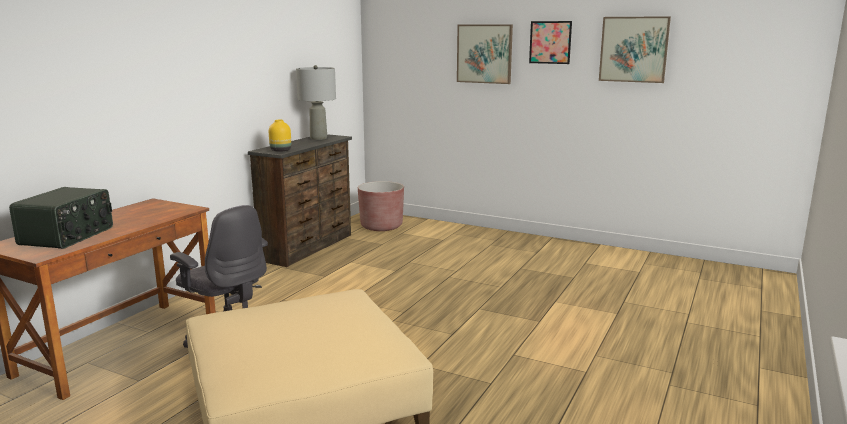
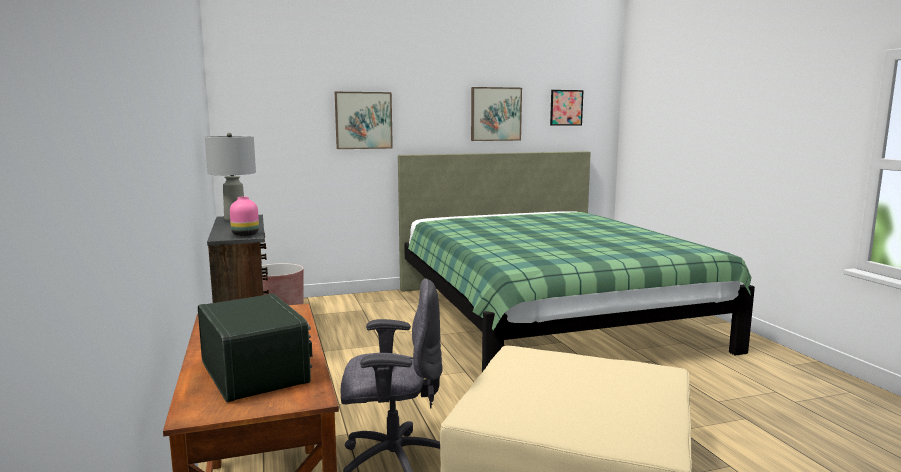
camera: 45 degrees left, 5 degrees down
(280, 150) = (245, 235): yellow vase -> pink vase
(550, 42) = (427, 109): picture -> picture (566, 107)
(582, 295) = (546, 317): none -> green bed

